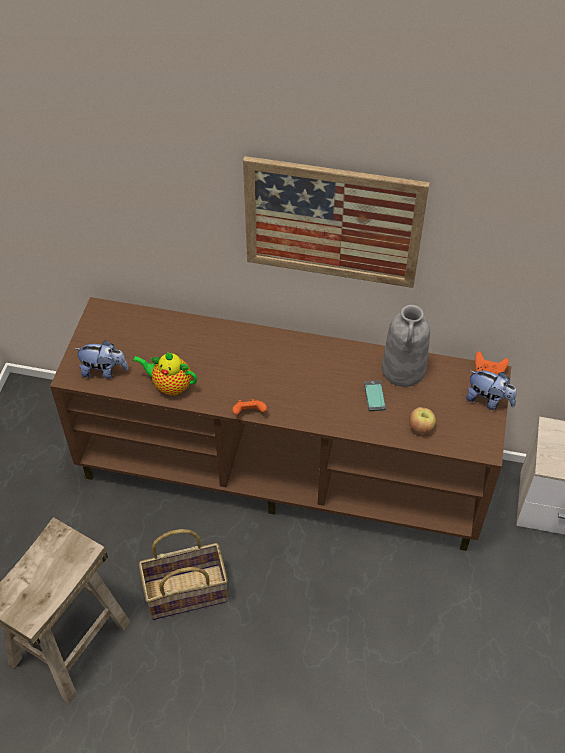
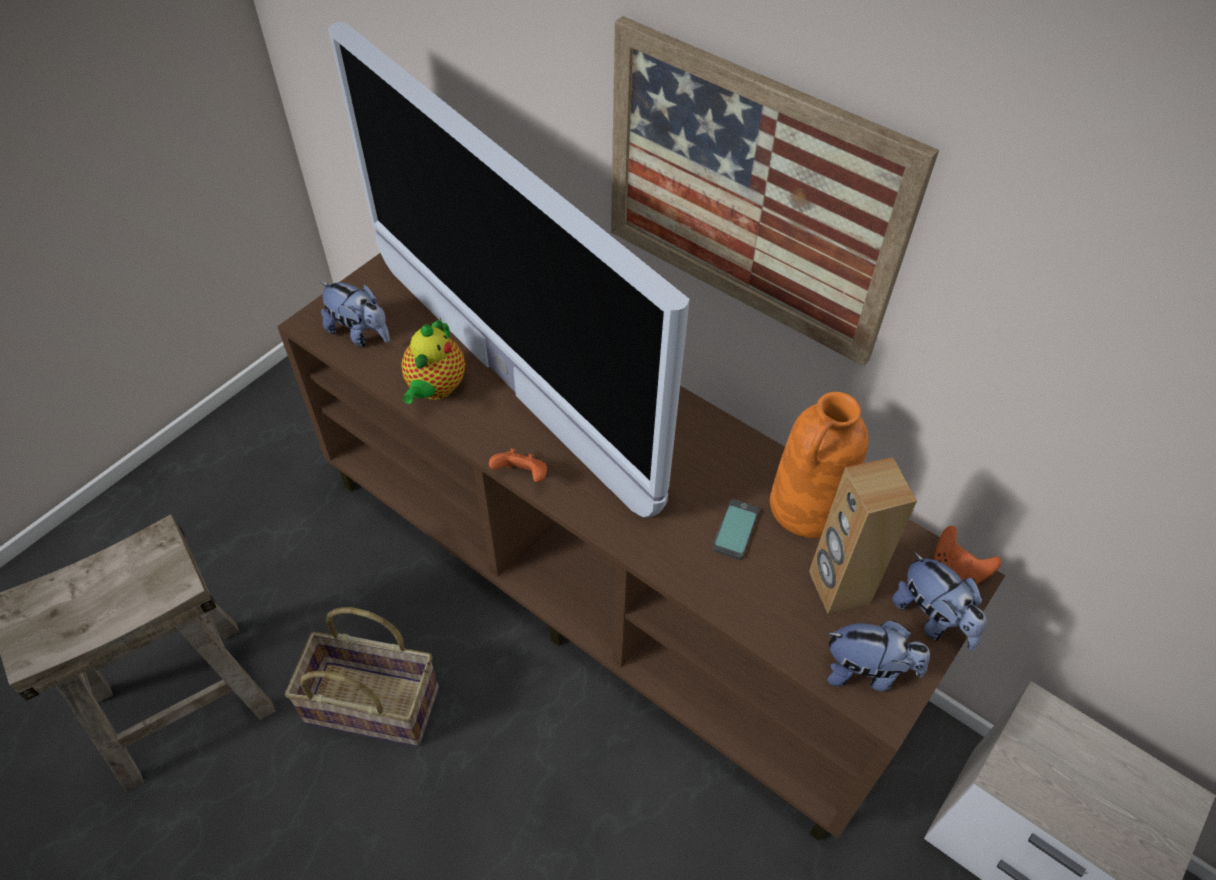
camera: 25 degrees right, 0 degrees up
(170, 385) = (435, 389): teapot -> teapot turned 120 degrees counterclockwise
(207, 364) = (508, 379): none -> television
(403, 370) = (808, 507): grey vase -> orange vase
(421, 428) = (785, 616): apple -> none
(438, 404) = (838, 587): none -> brown speaker
(471, 437) = (867, 671): none -> plush toy

